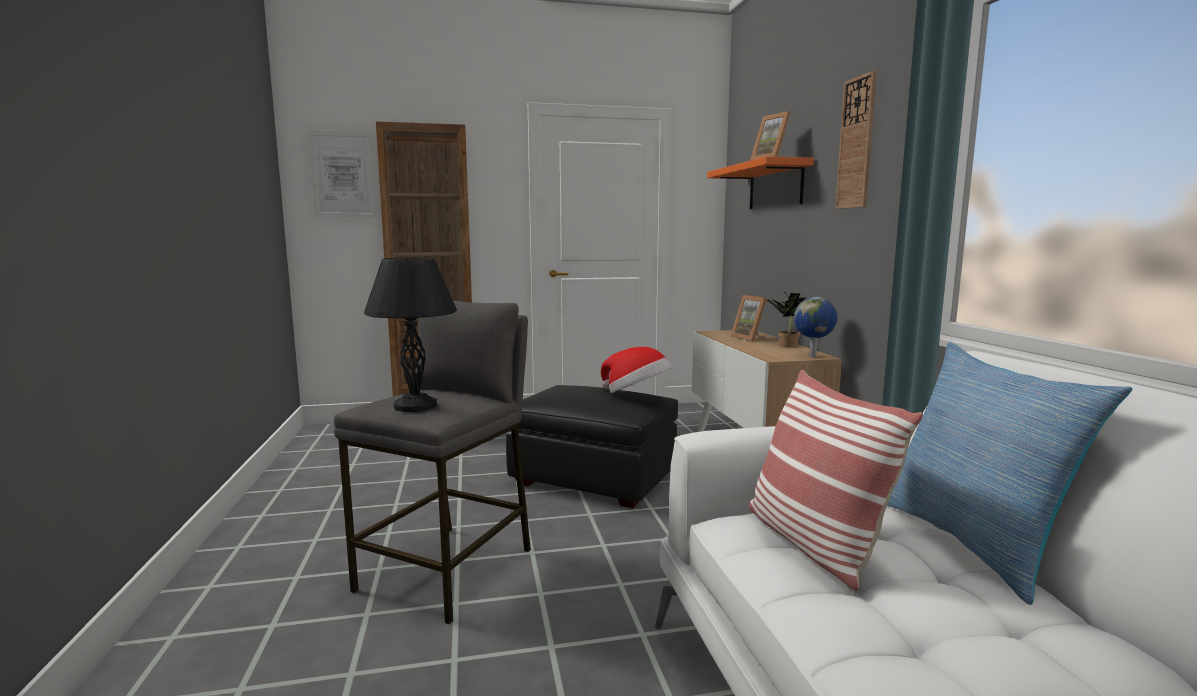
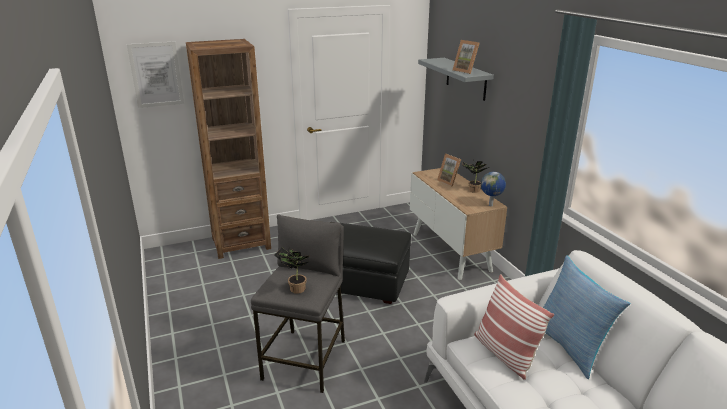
camera: 10 degrees left, 15 degrees up
(416, 405) = (295, 289): black table lamp -> potted plant
(637, 394) = (388, 235): hat -> none
(775, 186) = (466, 78): orange shelf -> grey shelf
(856, 143) = (521, 81): wall clock -> none

